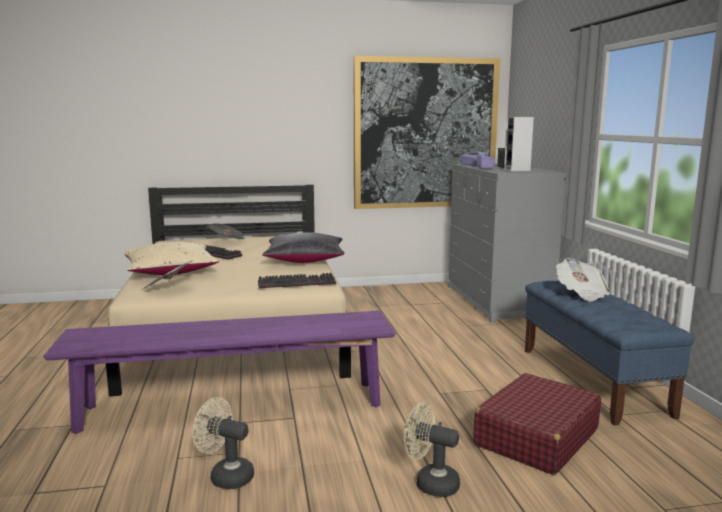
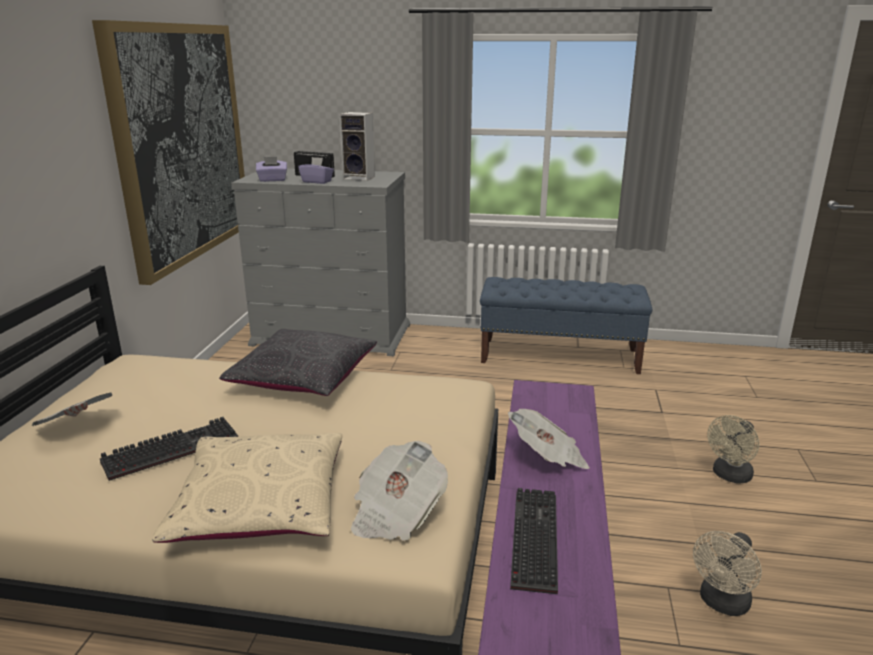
camera: 70 degrees left, 10 degrees up
(298, 283) = (434, 400): keyboard -> keyboard (532, 538)
(536, 437) = (656, 409): red suitcase -> none
(581, 293) = (539, 286): newspaper -> newspaper (548, 458)

